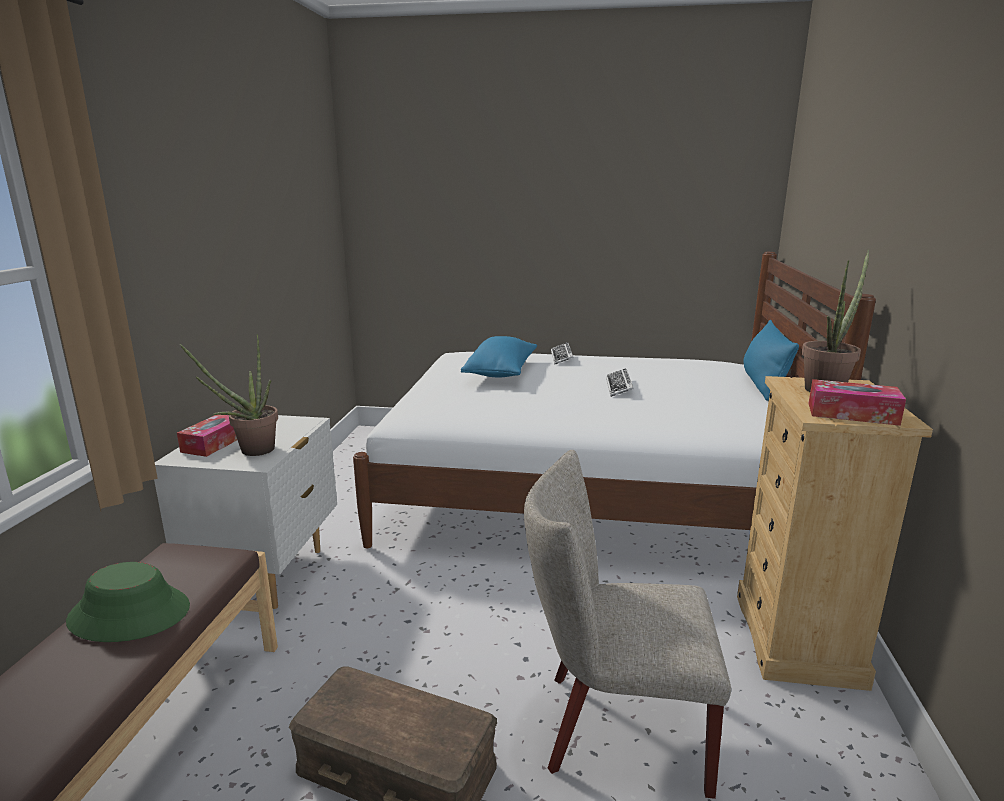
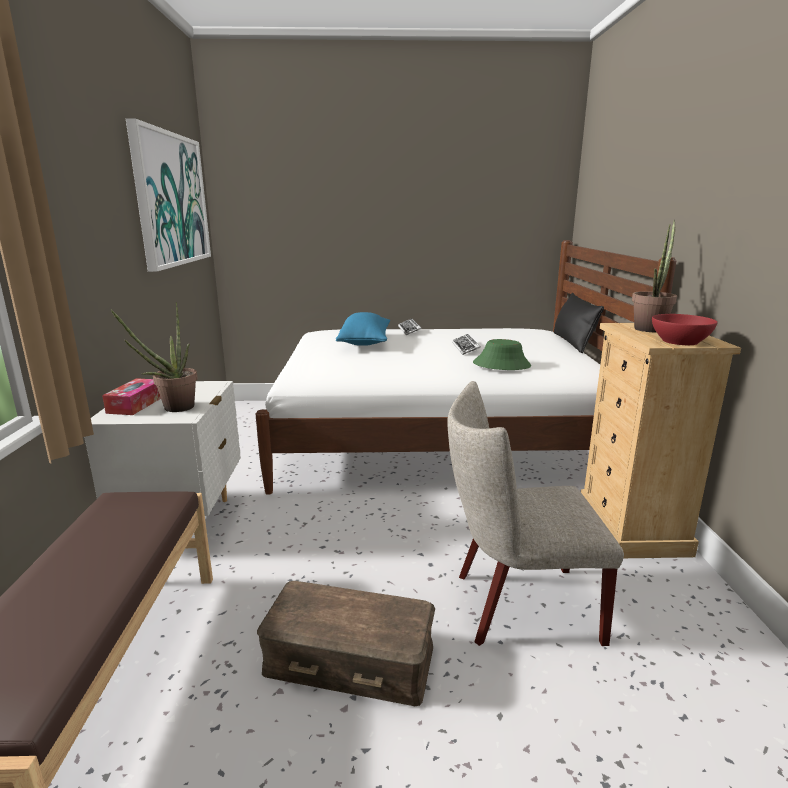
camera: 10 degrees left, 0 degrees up
(130, 613) = (96, 550): green hat -> green hat (501, 365)
(288, 205) = (171, 199): none -> picture
(763, 384) = (572, 342): blue pillow -> black pillow
(852, 414) = (679, 341): tissue box -> red bowl

